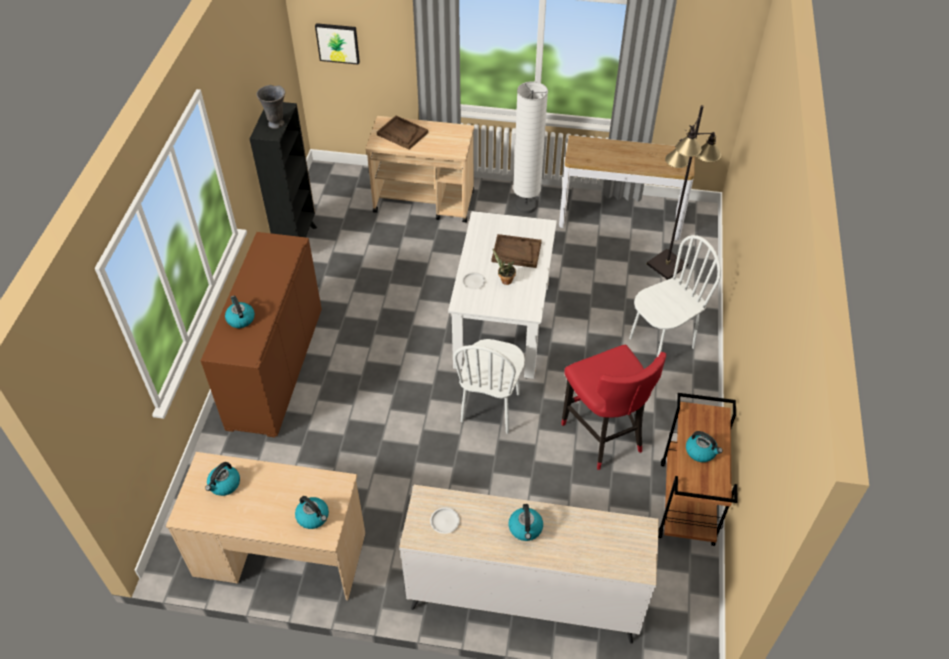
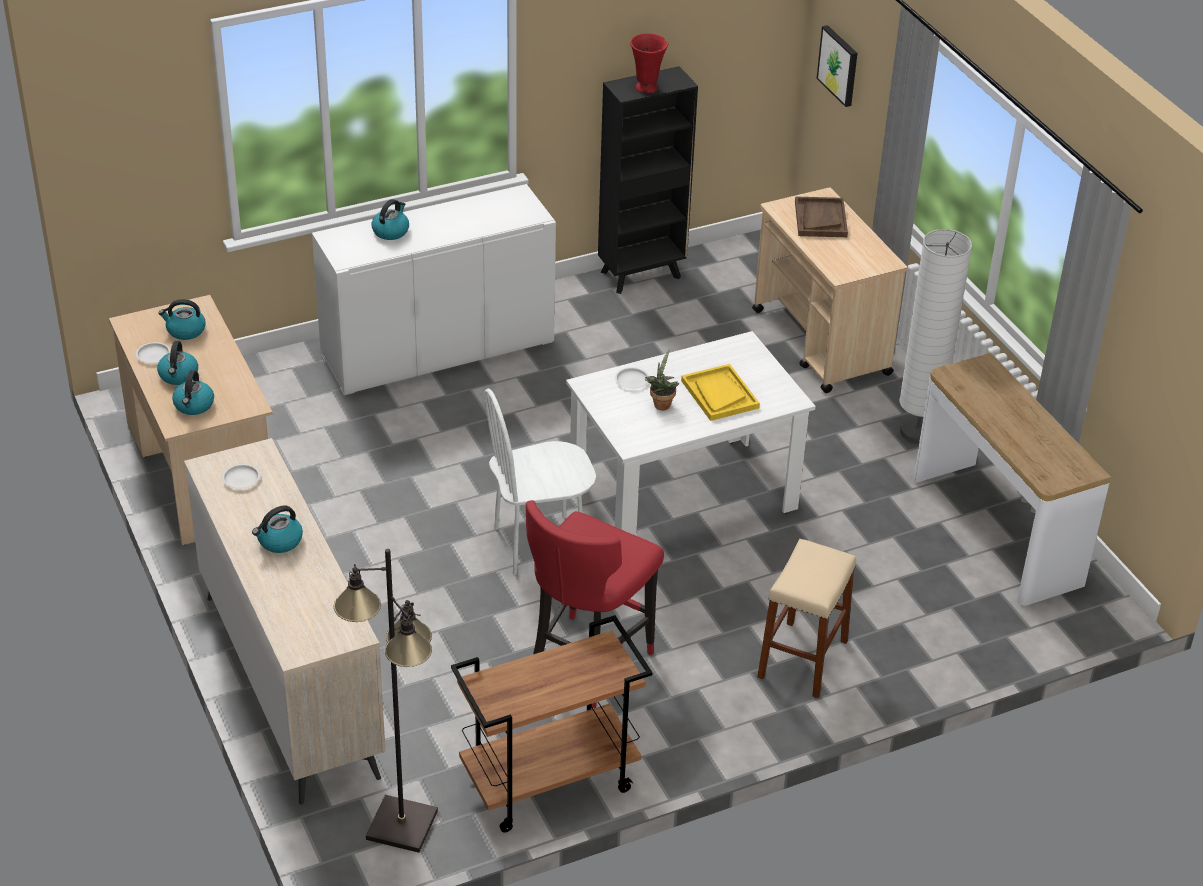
camera: 55 degrees right, 10 degrees down
(235, 516) = (153, 355): none -> white plate
(275, 367) = (438, 350): brown cabinet -> white cabinet
(277, 124) = (647, 88): grey vase -> red vase
(516, 252) = (719, 394): brown tray -> yellow tray
(661, 342) = (802, 659): white chair -> beige stool
(666, 265) = (957, 611): black floor lamp -> black floor lamp (401, 824)
(701, 451) = (546, 677): kettle -> kettle (178, 376)

